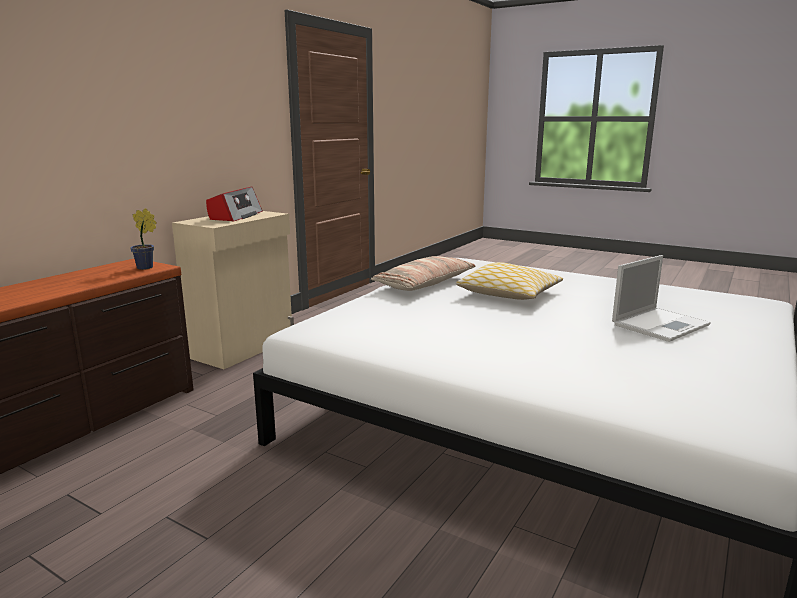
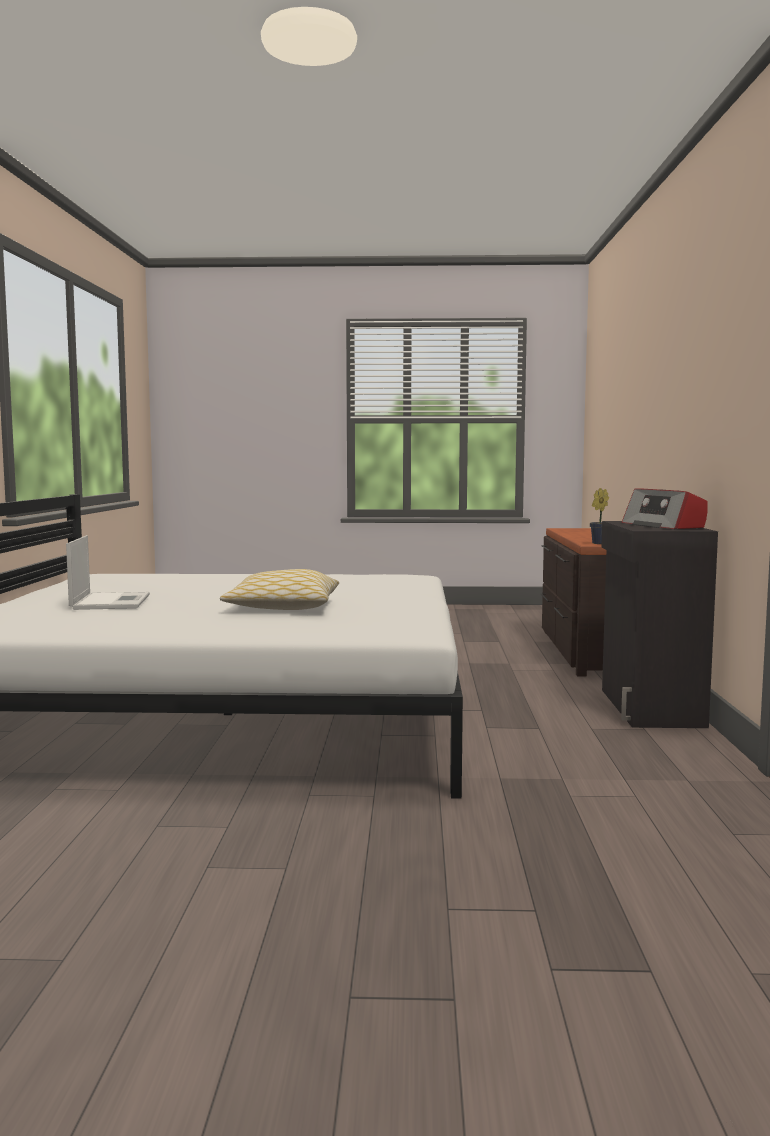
camera: 150 degrees right, 10 degrees down
(244, 347) = (649, 708): beige cabinet -> black cabinet
(426, 284) = (396, 606): pillow -> none
(661, 324) = (111, 602): laptop -> laptop turned 150 degrees clockwise

